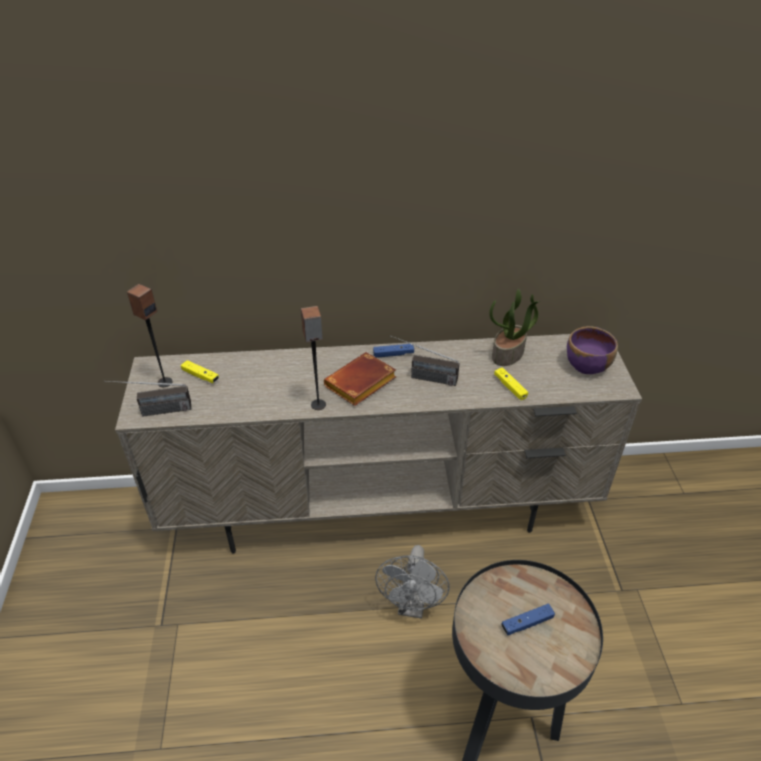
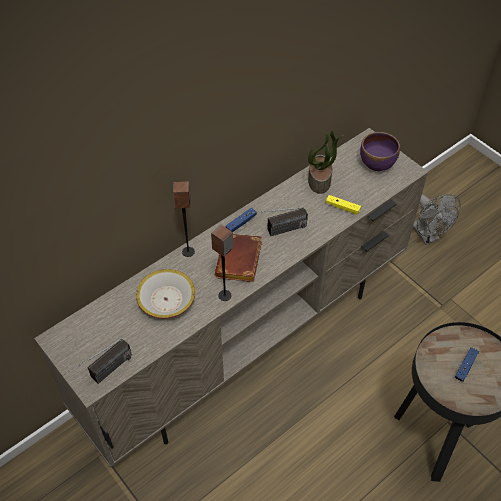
camera: 35 degrees left, 10 degrees up
(164, 382) = (85, 345): speaker -> speaker (188, 251)
(200, 376) = (110, 323): yellow game controller -> none
(264, 381) = (166, 299): none -> bowl
(412, 605) = (324, 399): grey fan -> grey fan (428, 236)

